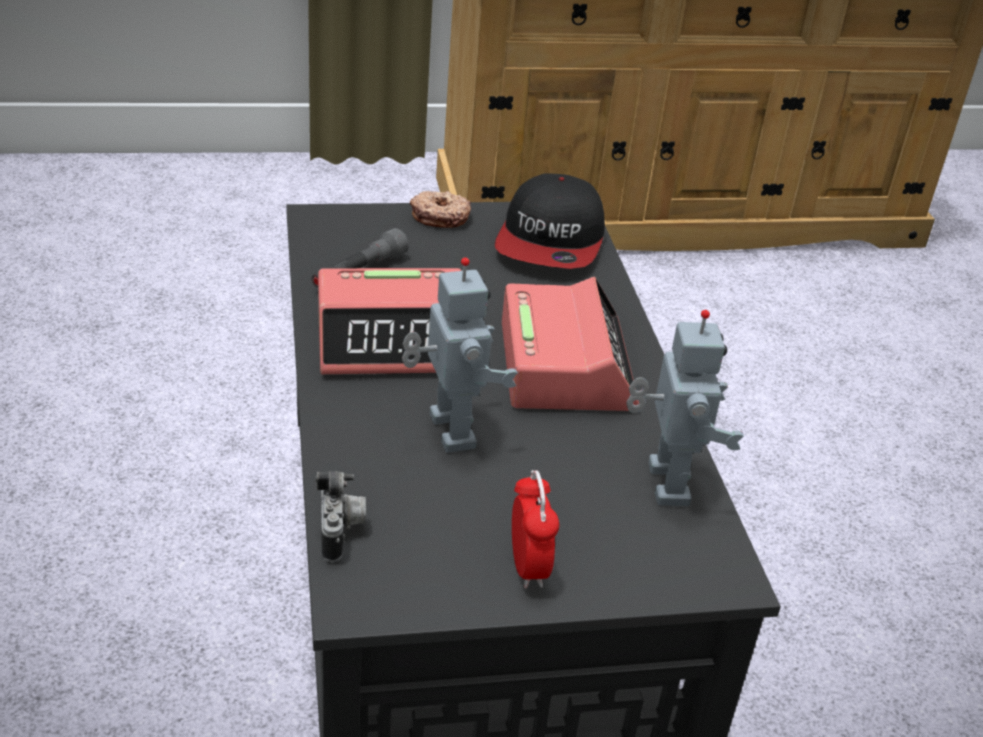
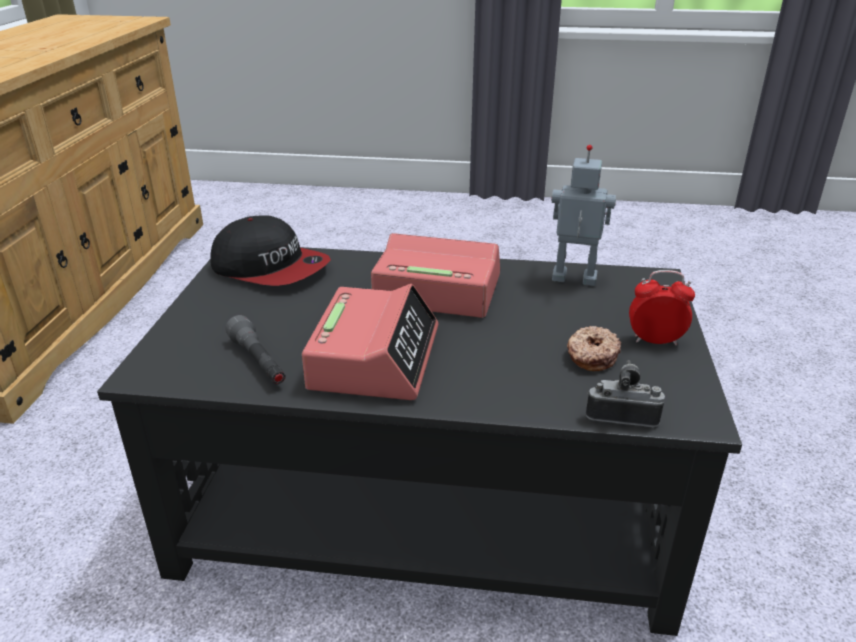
camera: 70 degrees left, 5 degrees down
(440, 217) = (195, 308): donut -> donut (591, 356)
(448, 431) = (505, 350): toy robot -> none

